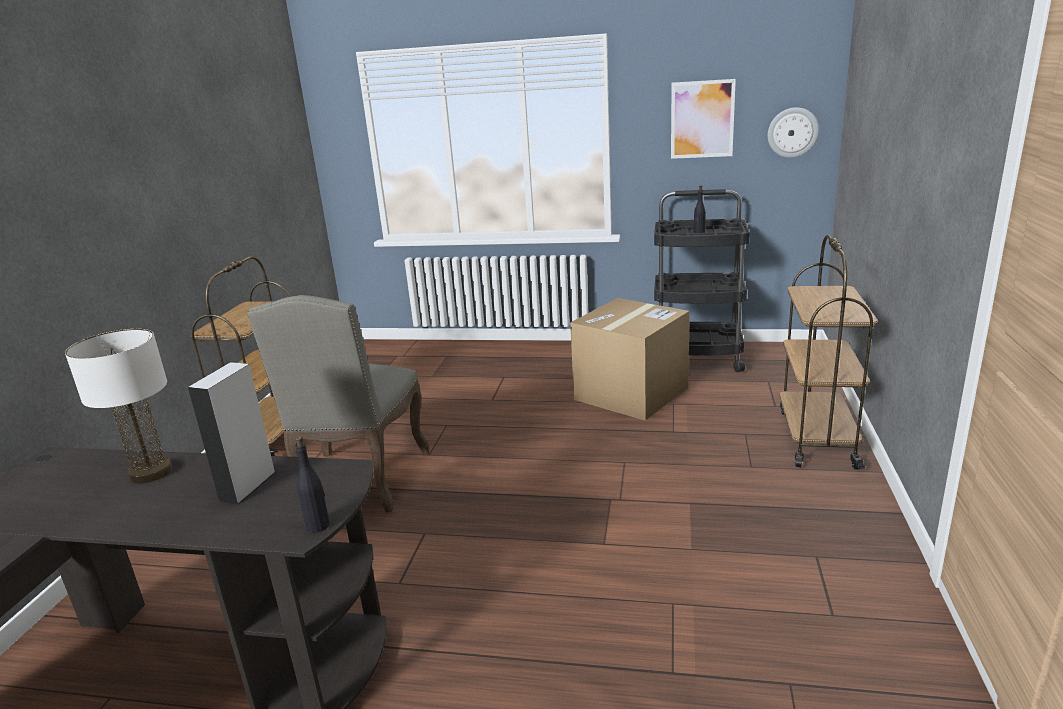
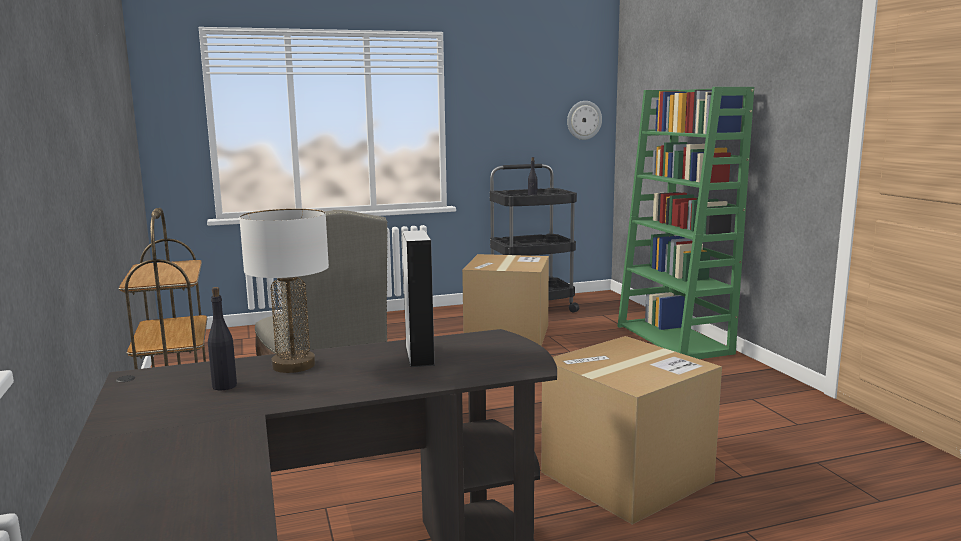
camera: 30 degrees left, 10 degrees down
(318, 525) = (536, 362): black bottle -> black bottle (225, 386)
(547, 627) = (626, 477): none -> cardboard box
(702, 119) = (518, 107): picture -> none
(817, 437) = (674, 340): brown cart -> green bookcase

